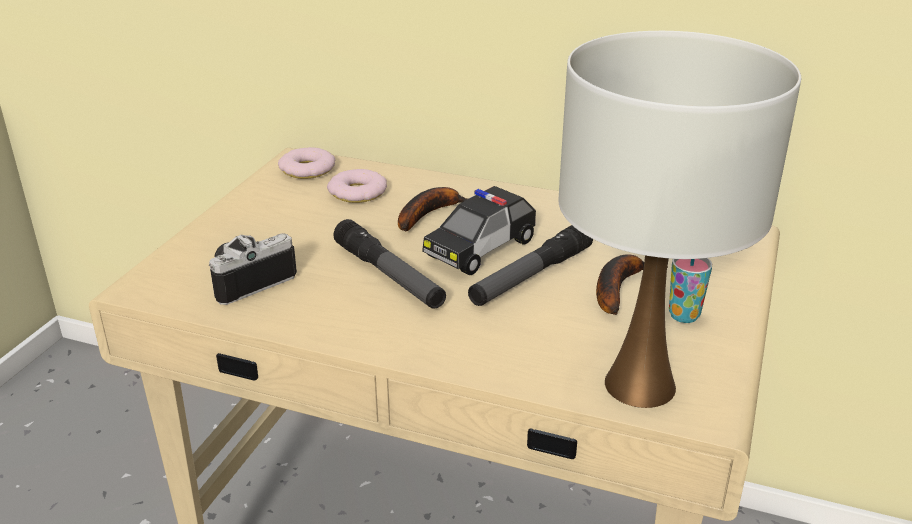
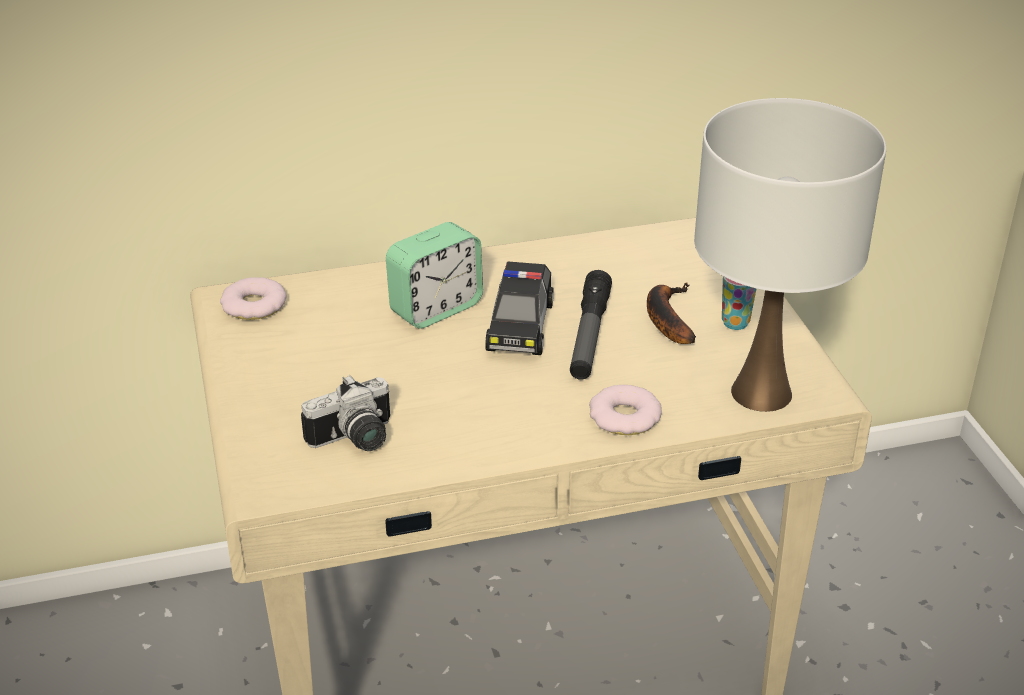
camera: 35 degrees left, 5 degrees up
(248, 280) = (355, 440): camera -> camera turned 135 degrees counterclockwise
(357, 192) = (339, 312): donut -> donut (624, 417)
(389, 275) = (474, 383): flashlight -> none
(431, 214) = (436, 308): banana -> alarm clock

